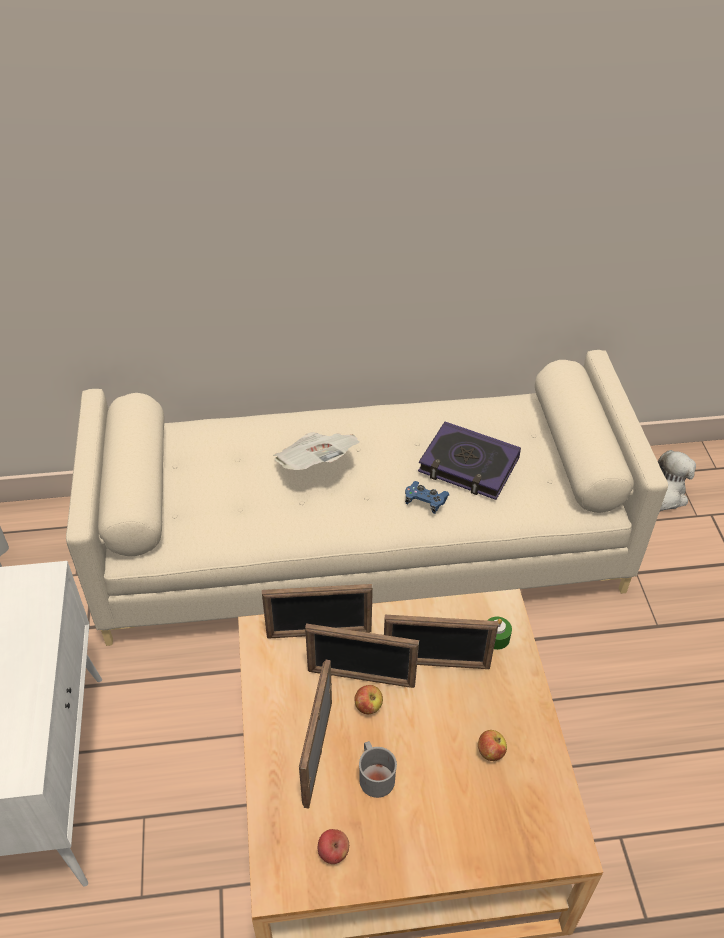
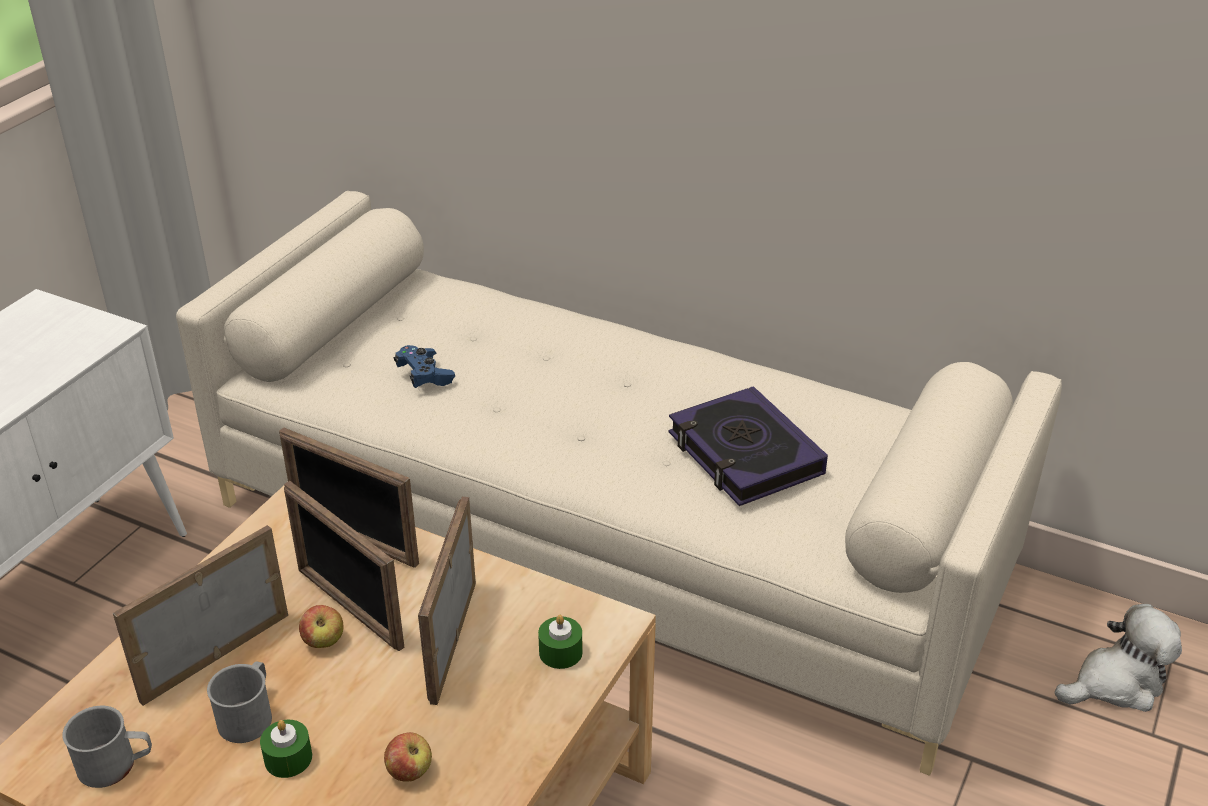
camera: 35 degrees right, 10 degrees down
(316, 465) = (550, 374): newspaper -> none
(333, 852) = (116, 765): apple -> grey mug
(422, 785) = (288, 758): none -> green candle
(425, 501) = (642, 468): blue game controller -> blue game controller (424, 375)
(436, 664) = (452, 640): picture frame -> picture frame turned 60 degrees clockwise

